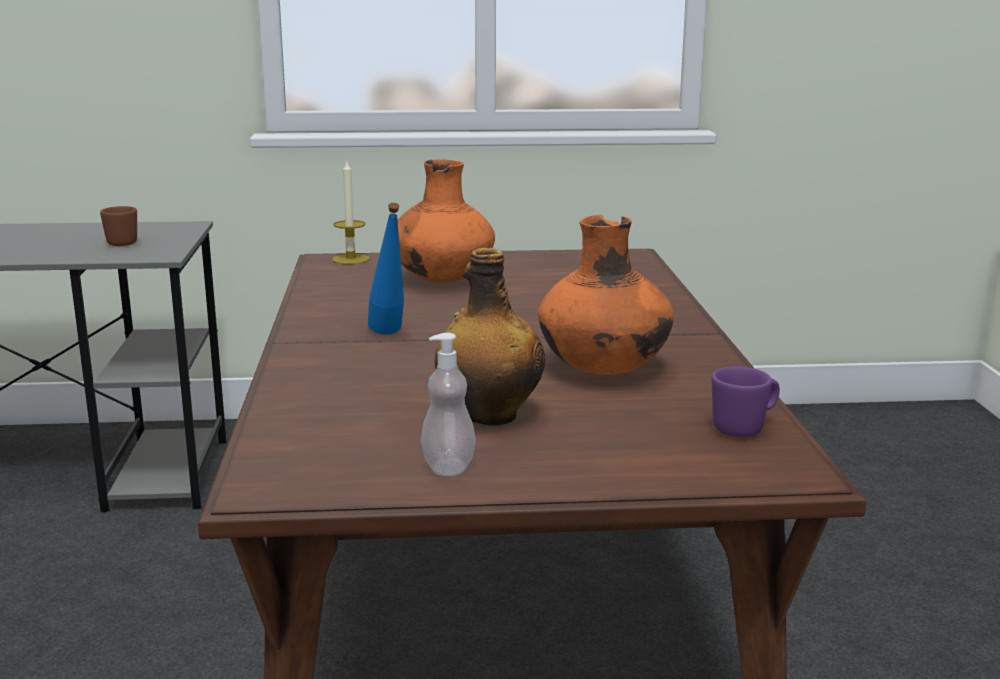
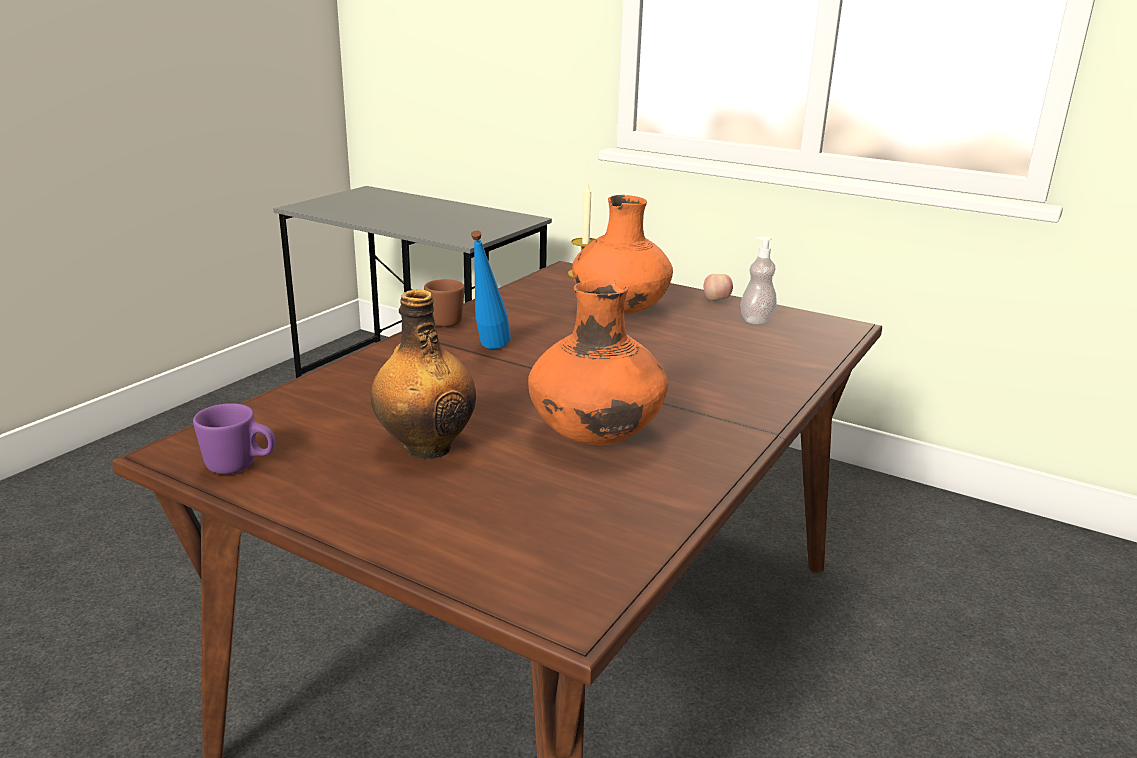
camera: 35 degrees right, 5 degrees up
(120, 242) = (458, 224): brown mug -> brown mug (446, 320)
(448, 466) = (317, 480): soap dispenser -> soap dispenser (756, 320)
(506, 257) = (716, 301): none -> apple
(745, 428) = (610, 542): purple mug -> purple mug (240, 466)

